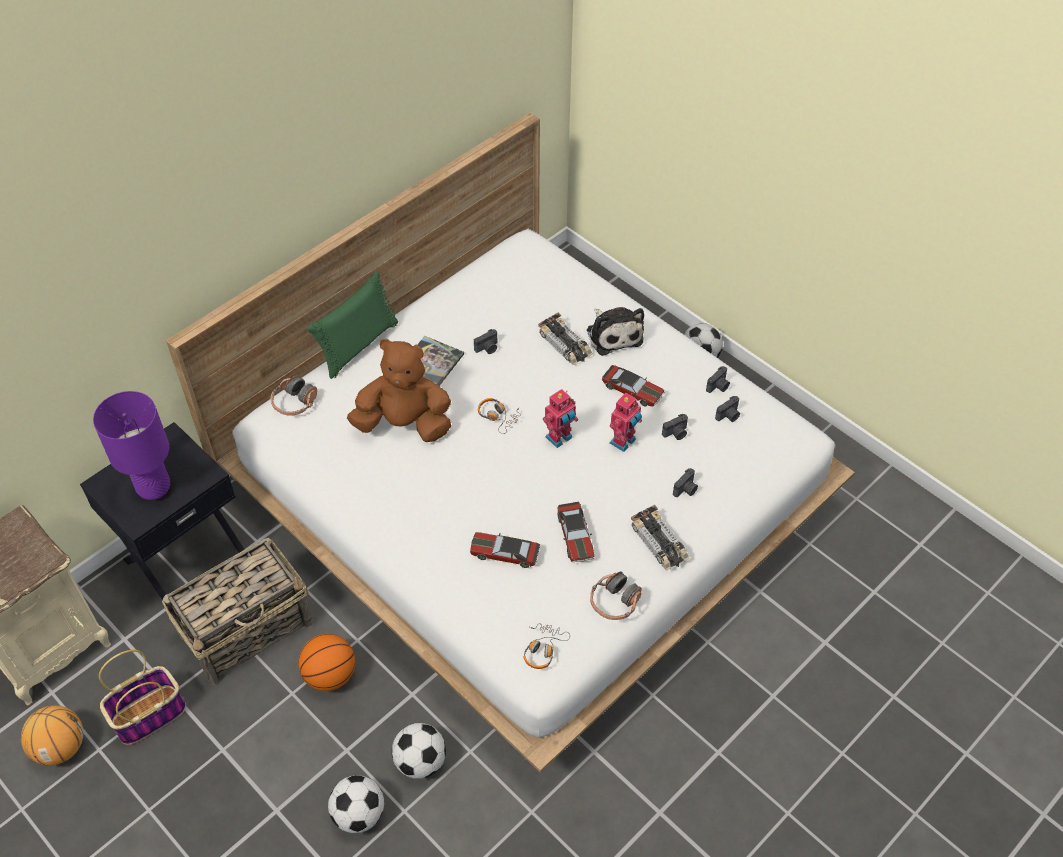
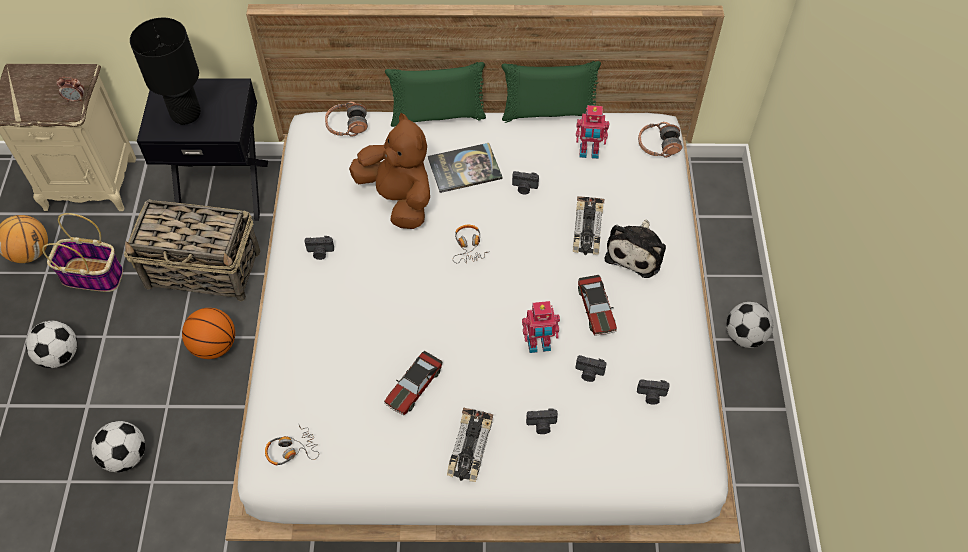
camera: 45 degrees right, 5 degrees up
(39, 545) = (76, 99): none -> alarm clock
(154, 488) = (187, 115): purple table lamp -> black table lamp
(420, 761) = (198, 458): football -> football (60, 355)
(438, 285) = (548, 112): none -> green pillow
(504, 553) = (351, 354): toy car -> none
(560, 438) = (494, 301): toy robot -> toy robot (589, 152)
(614, 602) = (381, 463): headphones -> headphones (658, 145)
(718, 386) = (673, 364): camera -> camera (320, 252)

